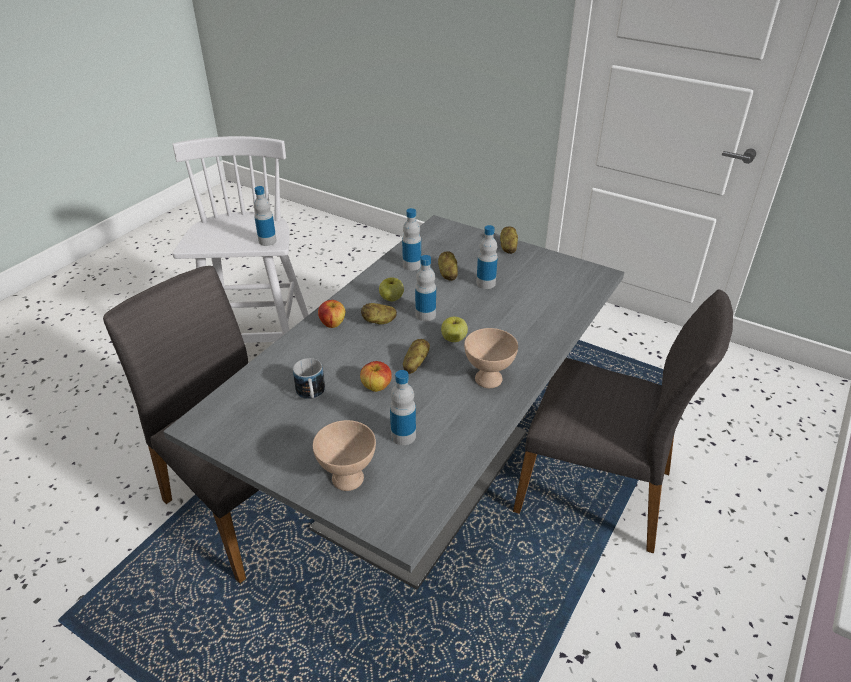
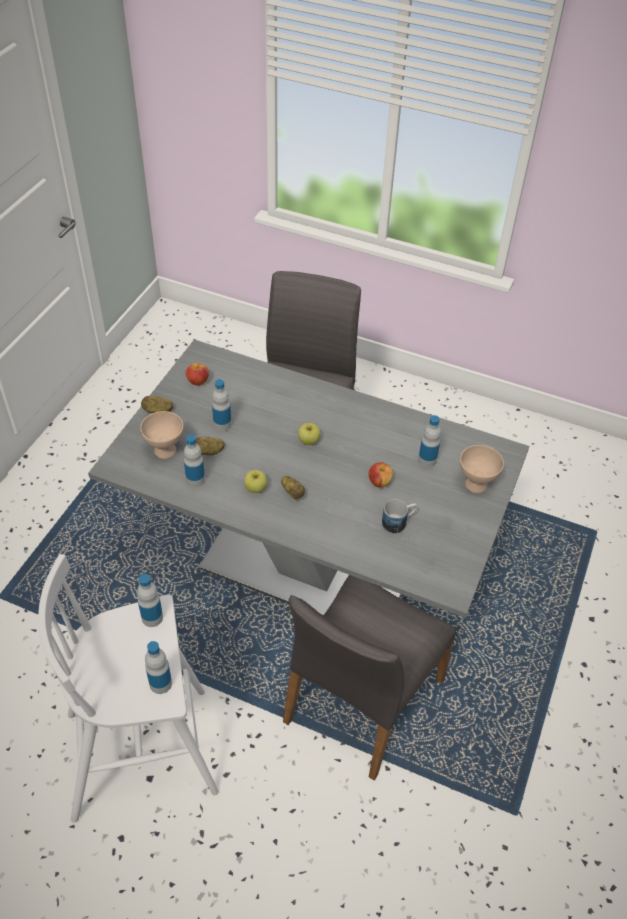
camera: 100 degrees left, 10 degrees up
(332, 324) = (302, 526): apple -> apple (198, 381)
(415, 364) = (346, 462): potato -> none
(425, 315) = (277, 461): bottle -> bottle (160, 683)
(487, 378) = (354, 418): beige bowl -> beige bowl (164, 451)

